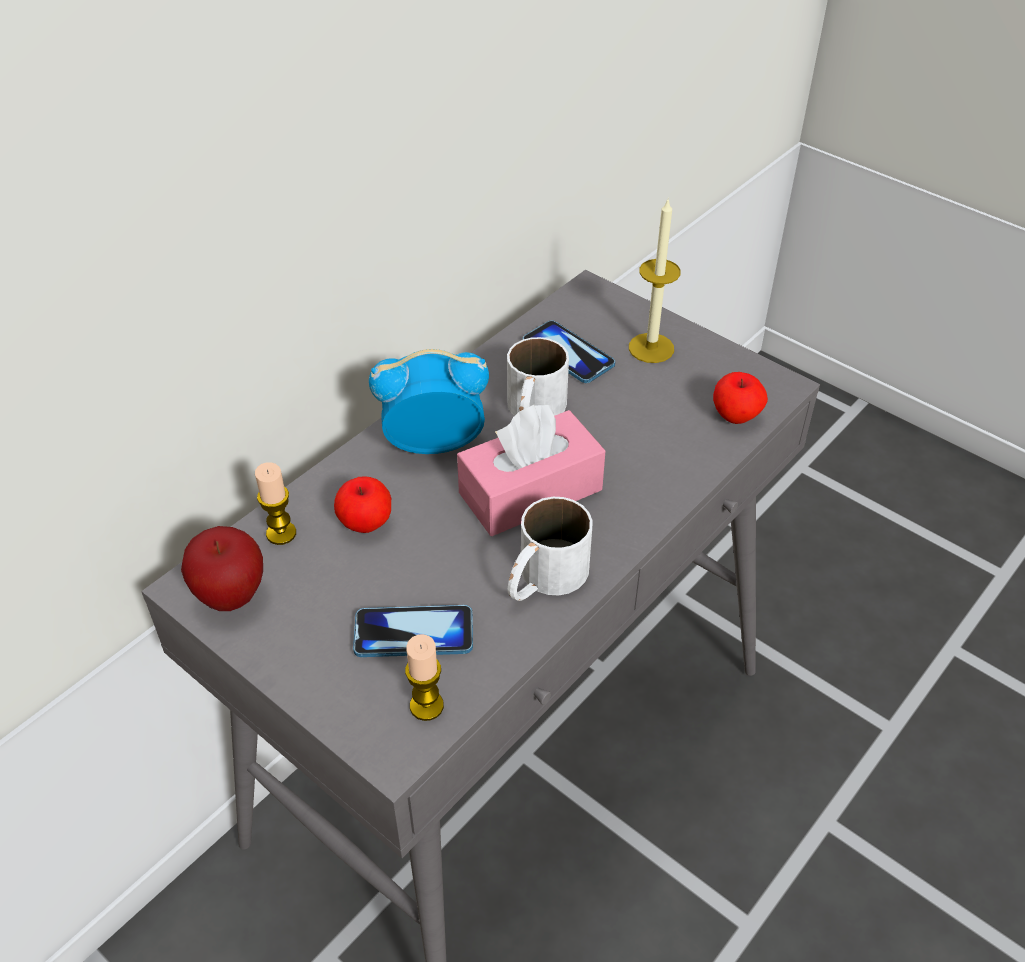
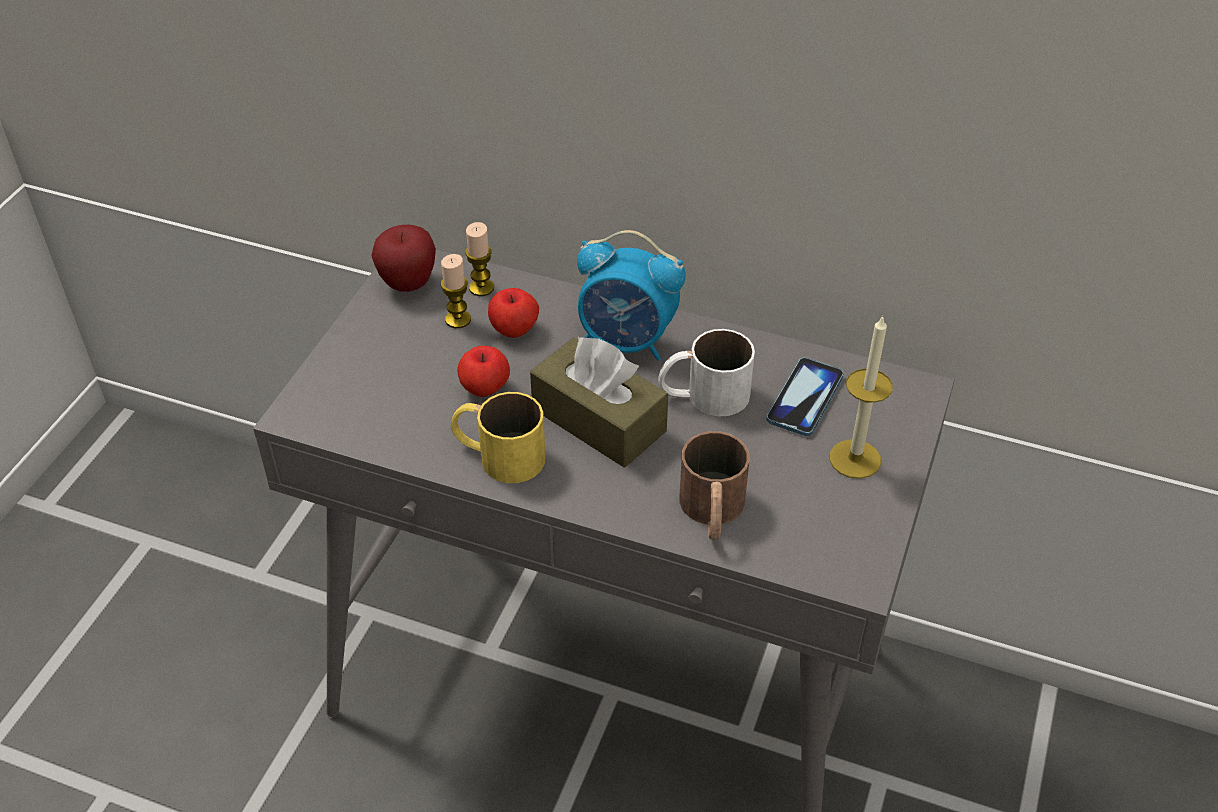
camera: 70 degrees right, 0 degrees up
(414, 633) = (409, 392): phone -> none
(426, 706) = (342, 420): candle -> candle (458, 319)
(433, 443) = (627, 341): alarm clock -> alarm clock turned 135 degrees clockwise
(530, 491) = (598, 420): pink tissue box -> brown tissue box
(543, 579) = (498, 455): white mug -> yellow mug
(679, 448) = (712, 513): none -> brown mug
(736, 416) = (786, 549): apple -> apple (485, 389)

